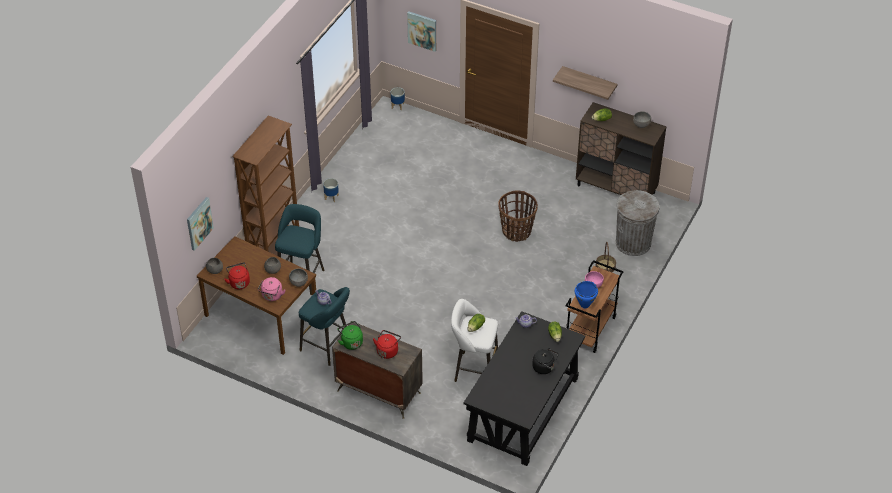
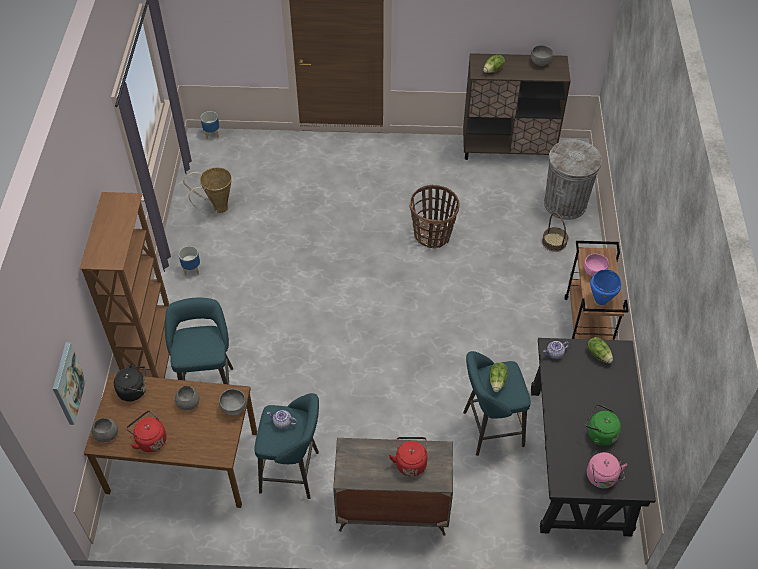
camera: 25 degrees left, 5 degrees up
(272, 296) = (207, 443): pink kettle -> pink kettle (602, 478)
(351, 342) = (355, 469): green kettle -> green kettle (599, 433)
(371, 161) = (217, 209): none -> basket
(422, 30) = (229, 28): picture -> none
(473, 369) = (489, 429): white stool -> turquoise stool
(544, 368) = (615, 404): black kettle -> black kettle (134, 390)
(589, 81) = (463, 28): shelf -> none

